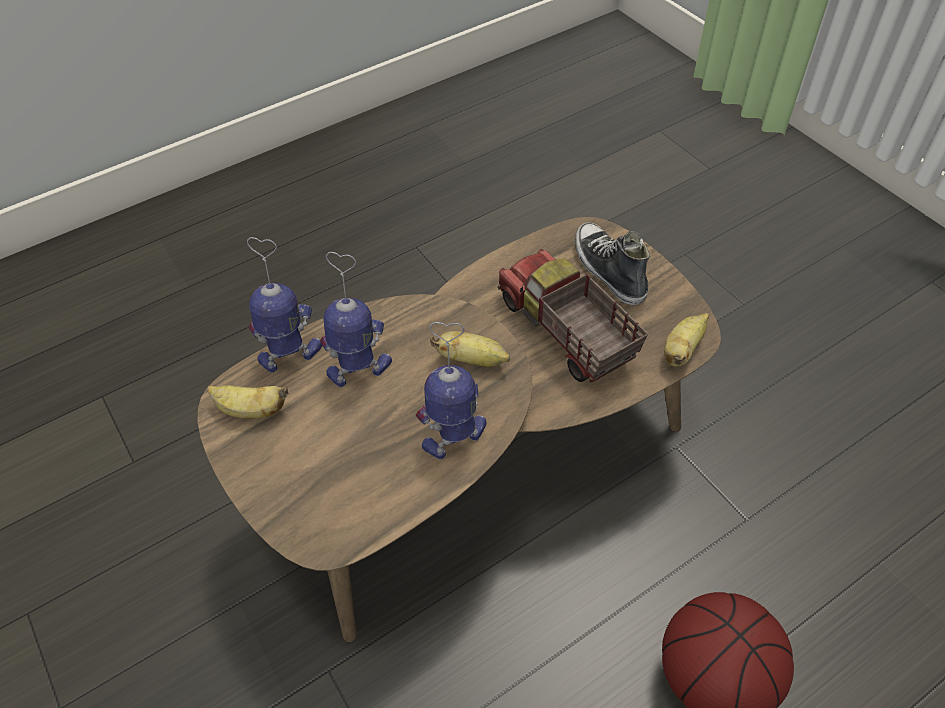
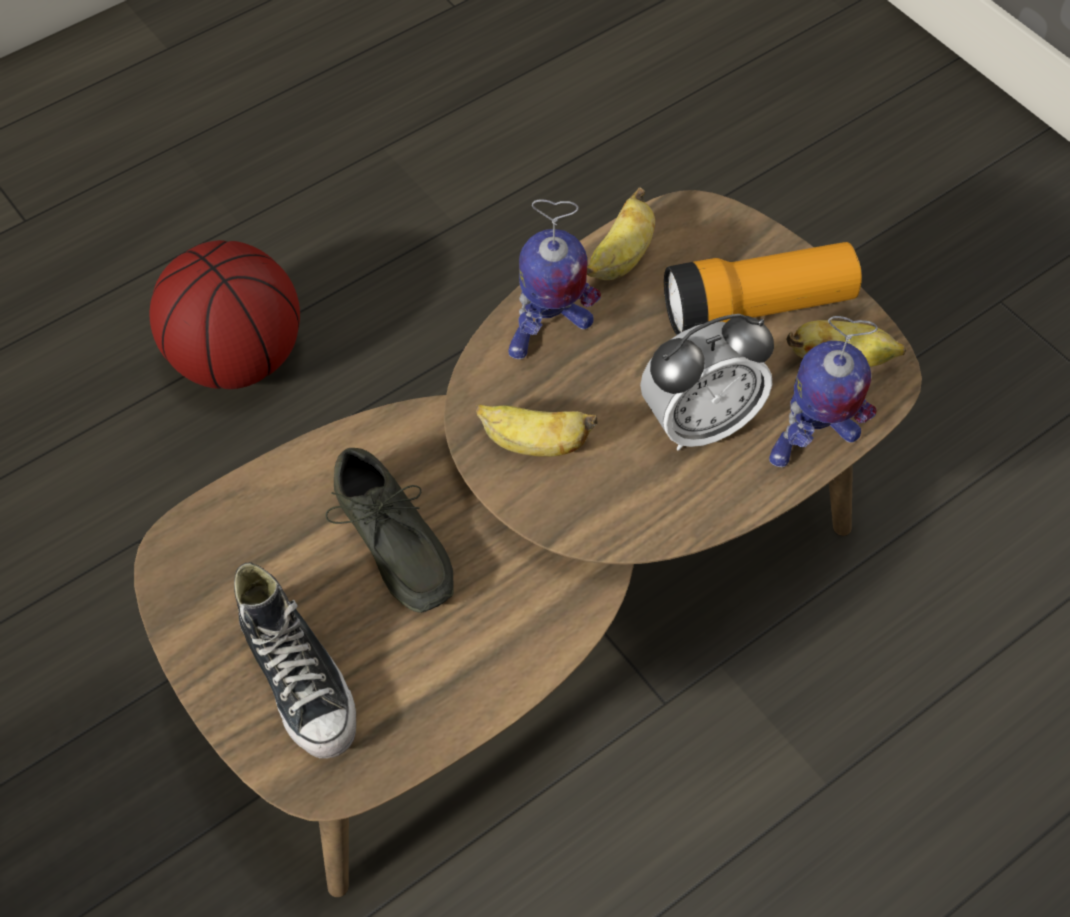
camera: 175 degrees right, 5 degrees up
(297, 451) = (757, 309): none -> flashlight
(360, 370) = (700, 423): toy robot -> alarm clock
(565, 333) = (388, 547): toy truck -> grey shoe
(682, 350) = (204, 524): banana -> banana (621, 259)

